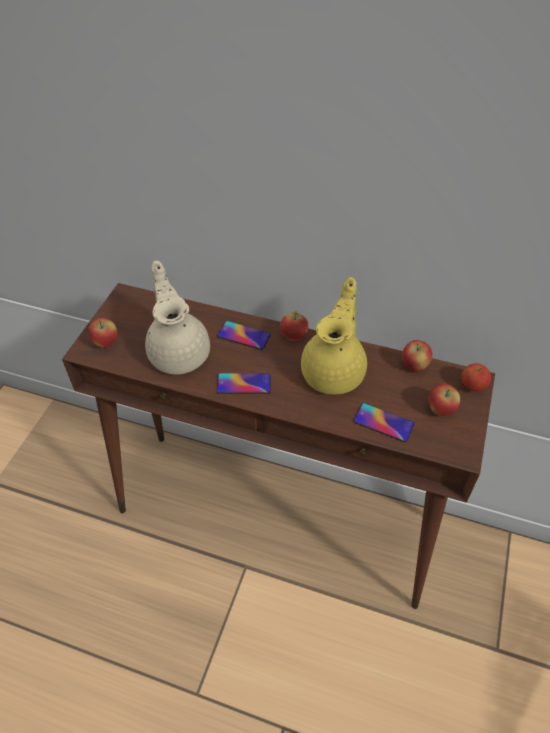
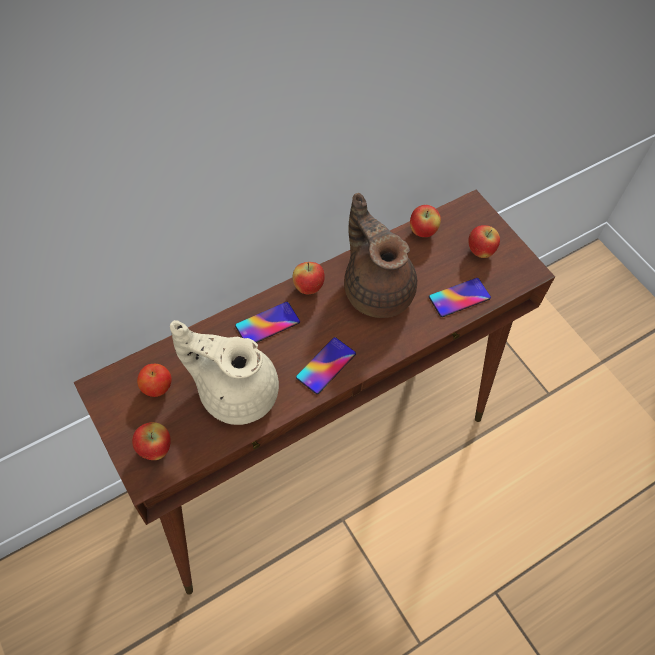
camera: 55 degrees left, 10 degrees up
(334, 371) = (376, 288): yellow teapot -> brown teapot
(473, 386) = (476, 212): apple -> apple (157, 387)

